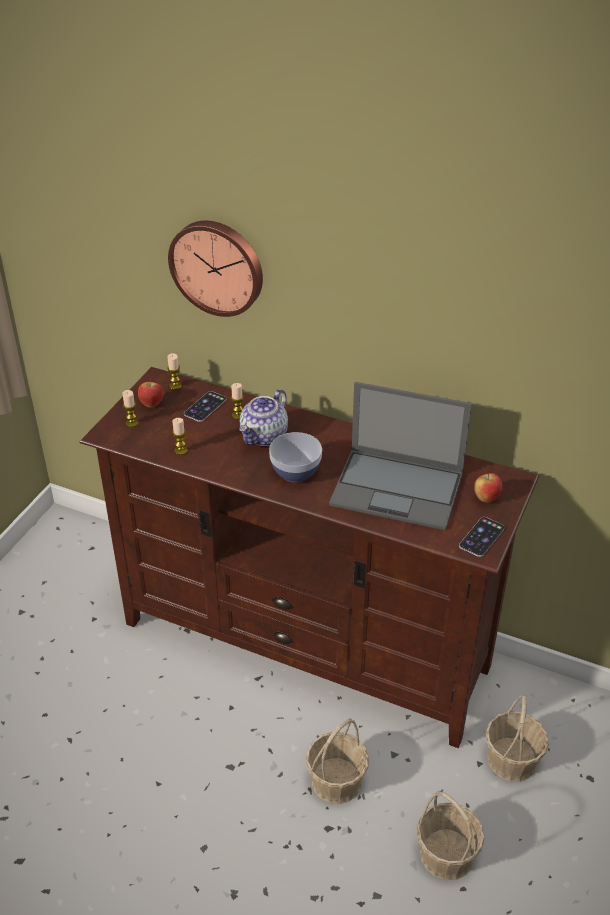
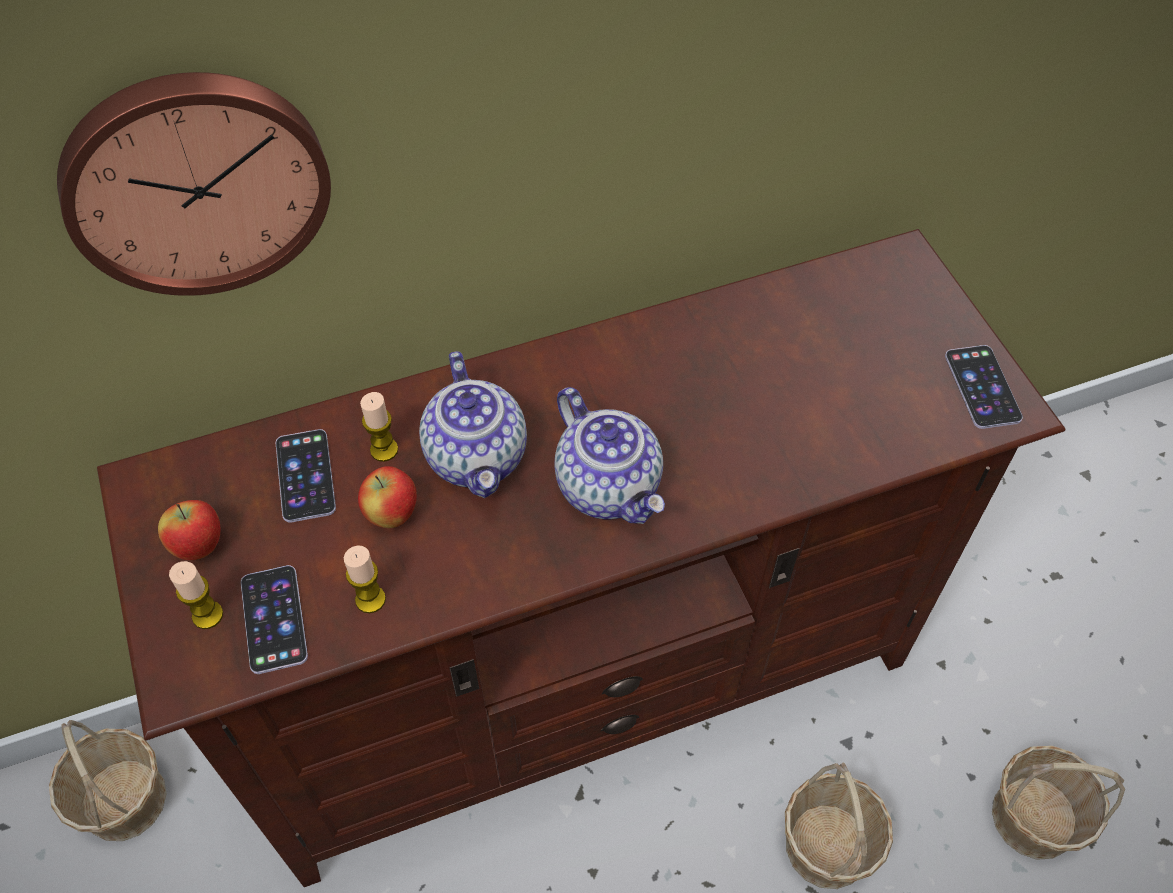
camera: 45 degrees left, 15 degrees up
(148, 436) = (274, 619): none -> phone
(175, 386) = (197, 474): candle -> none
(296, 472) = (610, 486): bowl -> teapot
(398, 489) = (787, 394): laptop -> none
(486, 498) = (910, 318): apple -> apple (392, 514)
(512, 759) = (966, 626): basket -> basket (125, 799)

